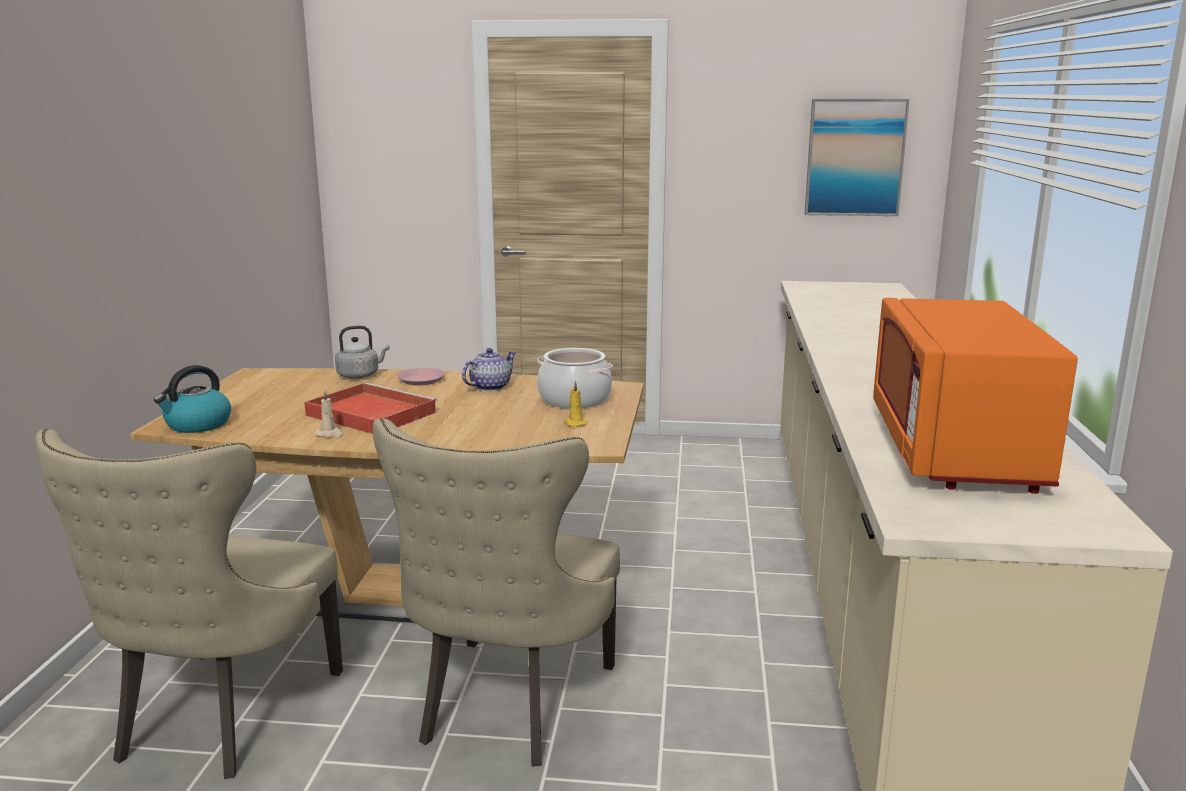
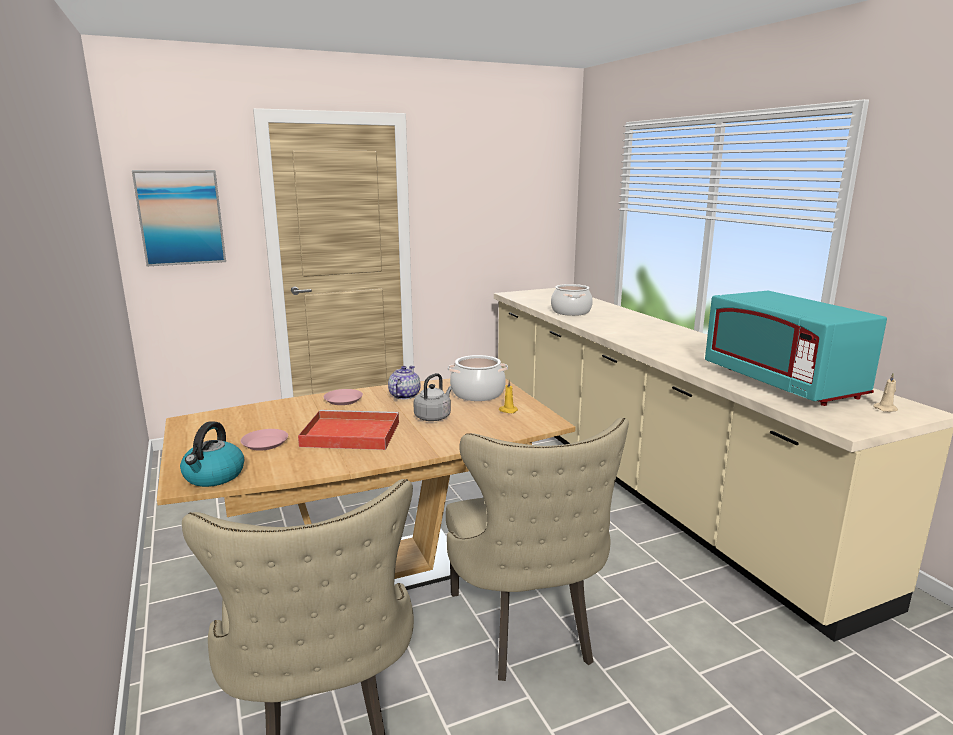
camera: 30 degrees left, 0 degrees up
(283, 406) = (264, 443): none -> pink plate
(330, 434) = (347, 458): beige candle -> beige candle (886, 409)
(360, 375) = (287, 405): grey kettle -> grey kettle (434, 417)
(837, 316) = (570, 312): none -> cooking pot
(855, 157) = (526, 208): picture -> picture (181, 217)
(953, 450) = (782, 383): orange microwave -> turquoise microwave

